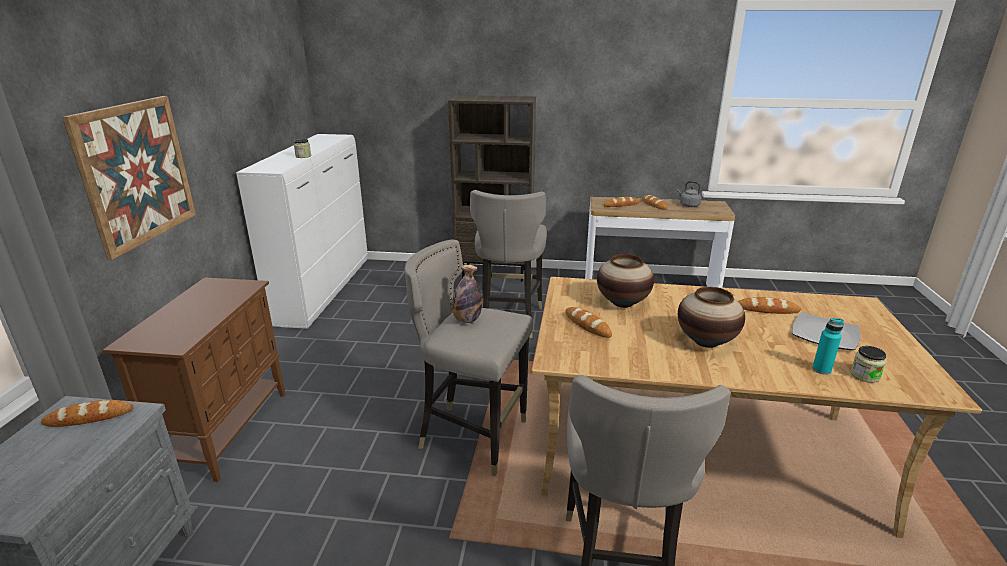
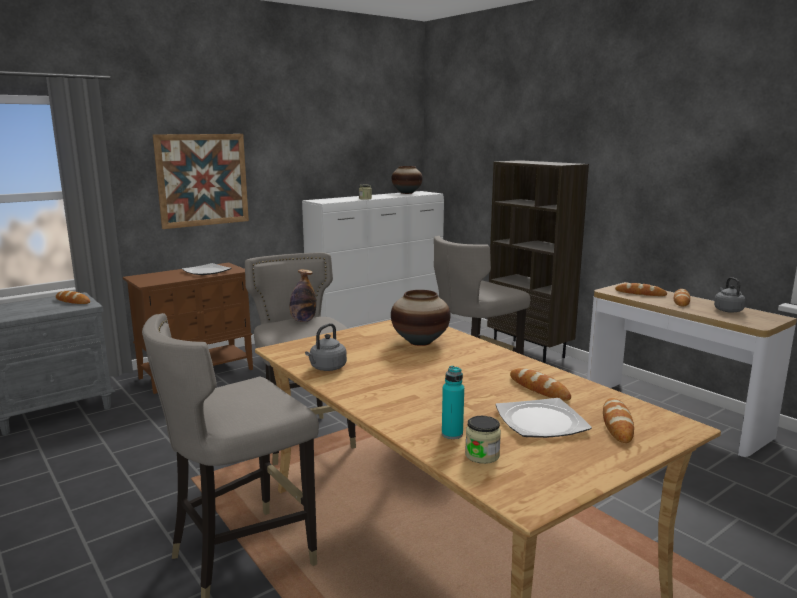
camera: 45 degrees right, 10 degrees down
(213, 299) = (206, 271): none -> plate
(587, 325) = (354, 343): bread -> bread (617, 424)
(634, 359) = (327, 368): none -> grey kettle
(706, 341) = (411, 381): vase -> vase (407, 193)

